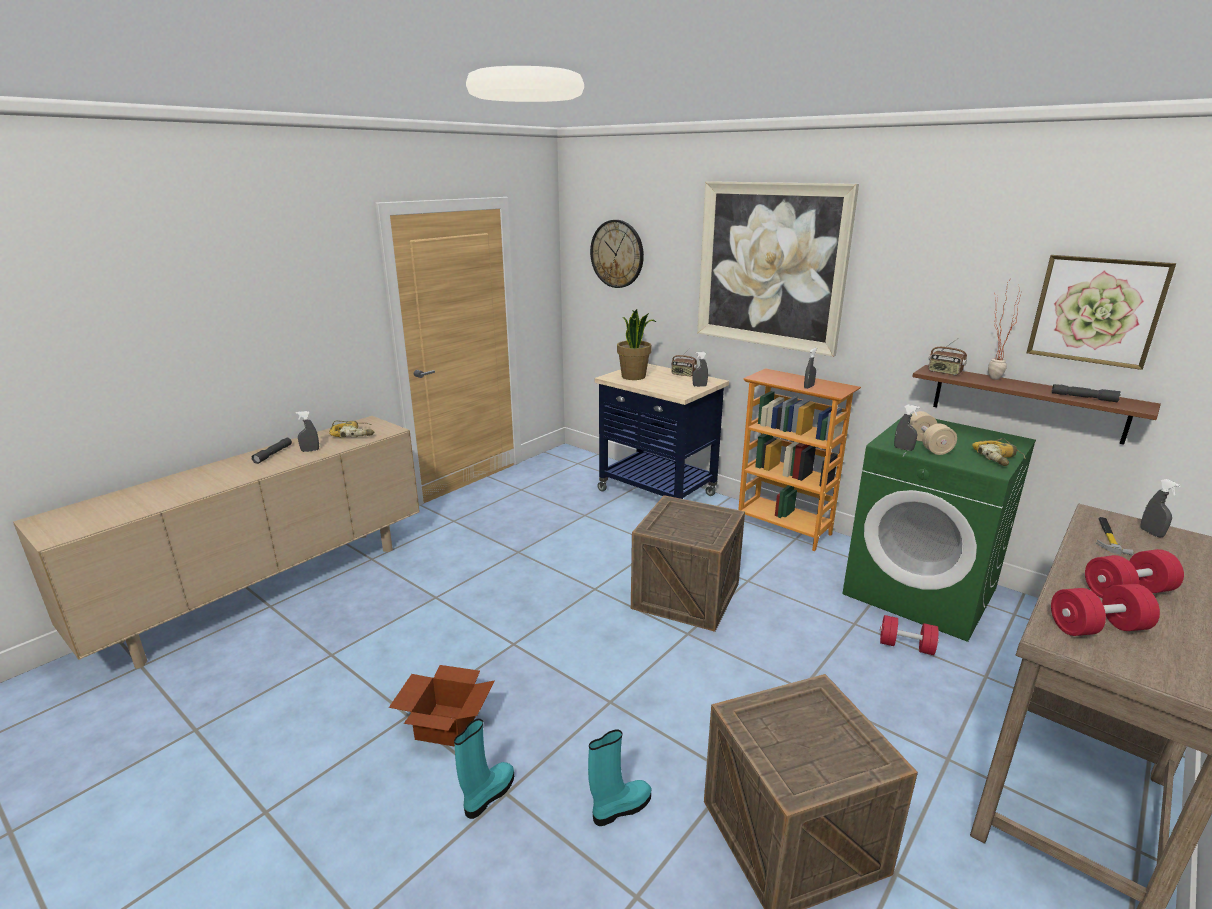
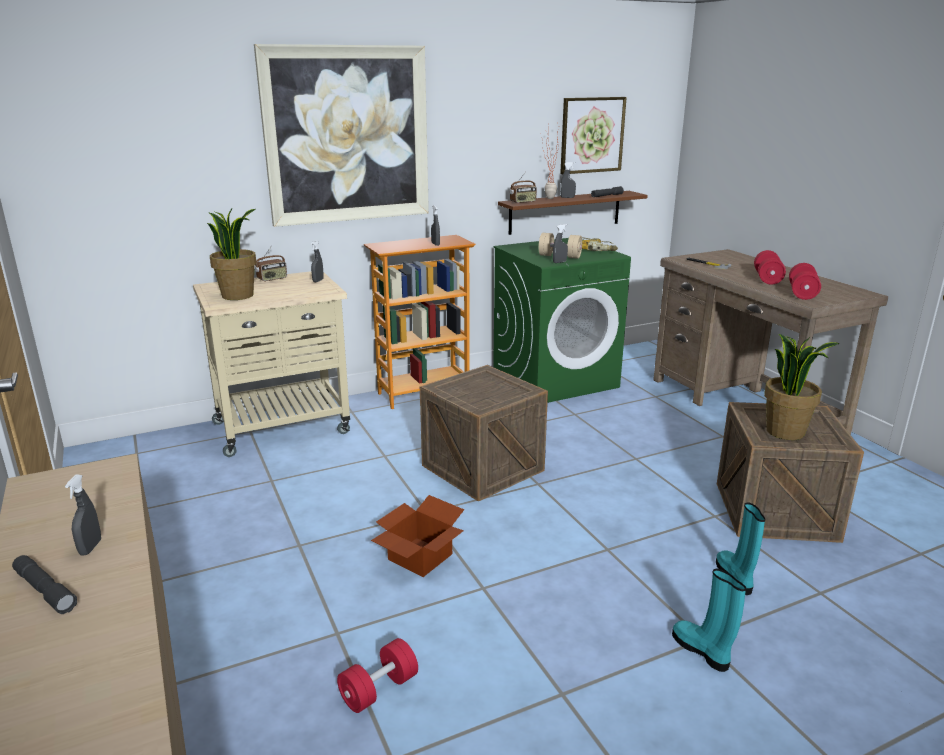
camera: 65 degrees left, 0 degrees up
(353, 433) = (73, 501): power drill -> none
(446, 724) = (591, 664): cardboard box -> cardboard box (418, 557)
(617, 254) = (119, 148): wall clock -> none
(657, 493) = (283, 427): blue cart -> beige cart
(787, 733) = (786, 432): none -> potted plant
(906, 646) = (611, 407): red dumbbell -> red dumbbell (379, 689)
(1151, 533) = (706, 257): grey spray bottle -> grey spray bottle (567, 197)

